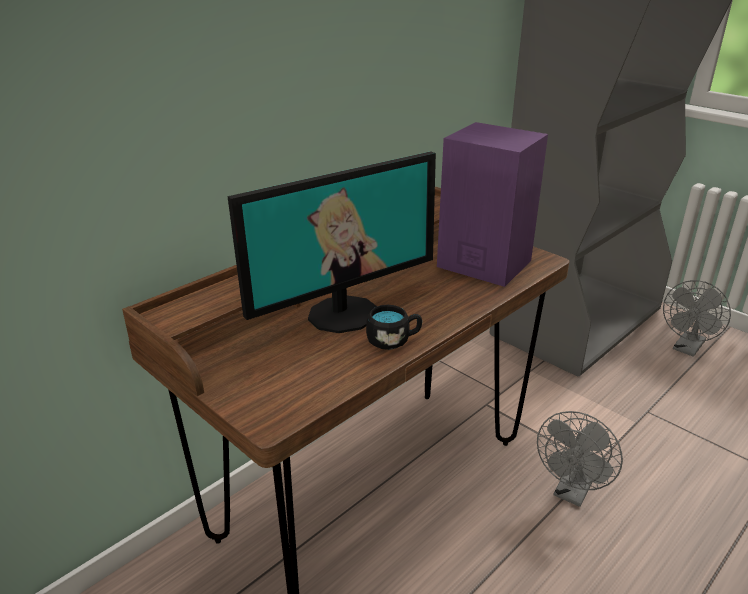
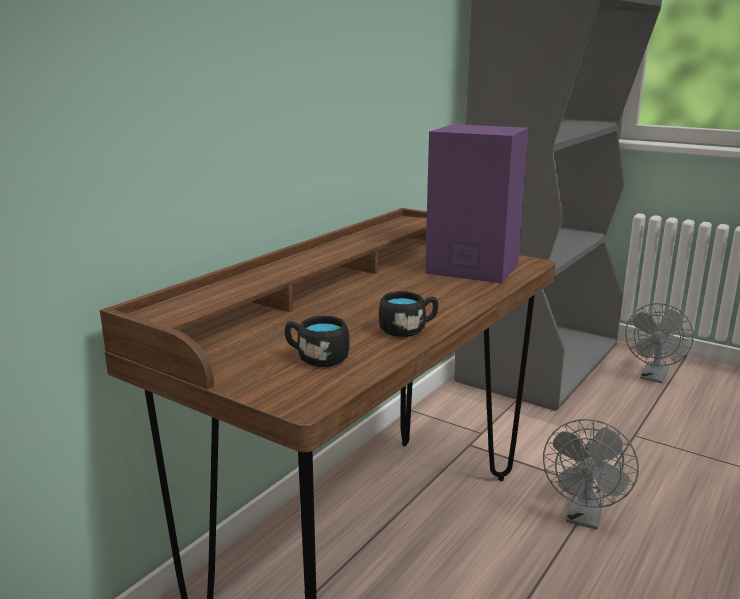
camera: 10 degrees left, 10 degrees down
(300, 368) = (316, 358): none -> black mug
(342, 313) = (342, 313): monitor -> none

